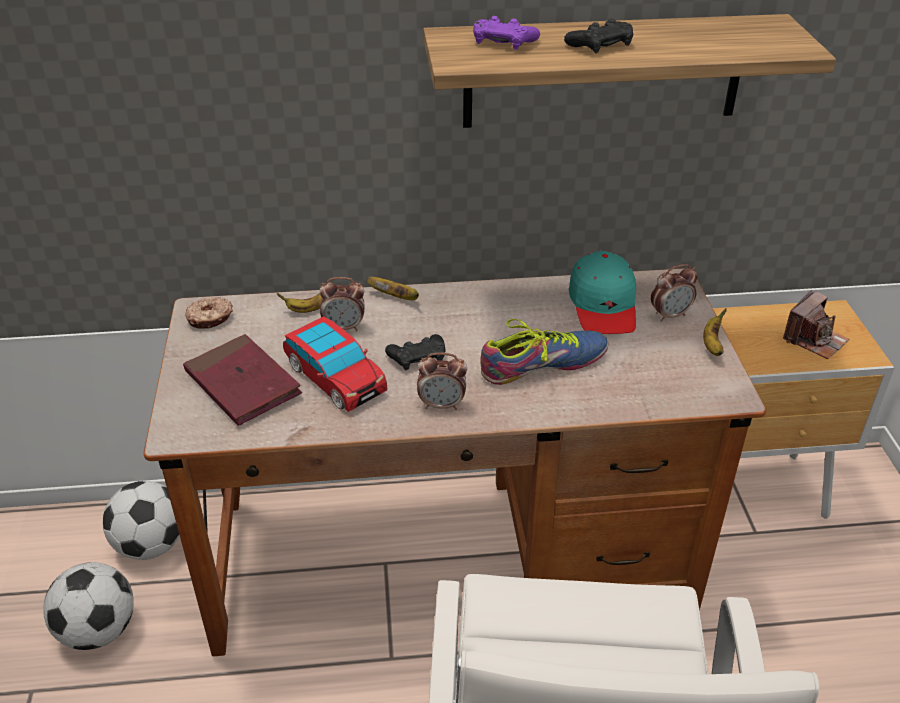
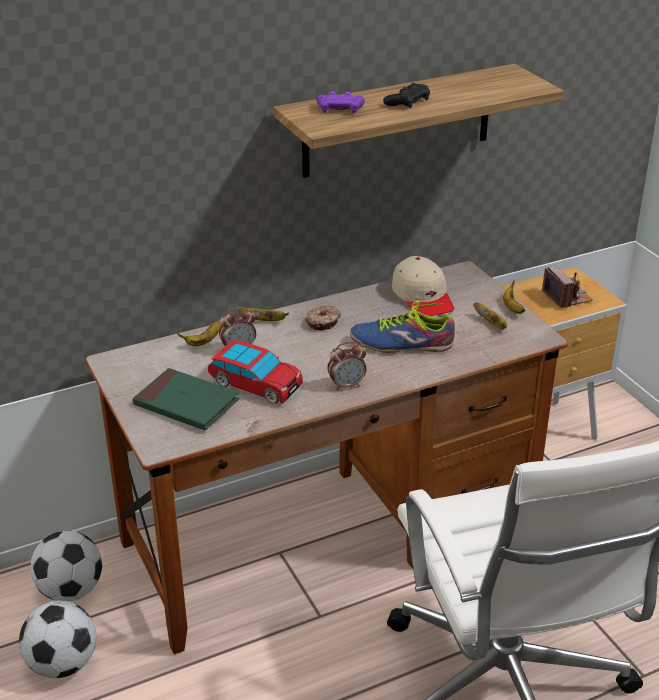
camera: 20 degrees left, 5 degrees down
(210, 319) = (126, 365): donut -> donut (323, 323)
(242, 384) = (186, 403): red book -> green book
(417, 357) = (308, 358): black game controller -> none
(542, 364) = (402, 344): shoe -> shoe turned 135 degrees counterclockwise
(603, 305) = (423, 297): turquoise cap -> beige cap
(670, 315) = (473, 294): alarm clock -> none
(673, 361) = (491, 324): none -> banana
(814, 339) = (566, 297): camera -> camera turned 45 degrees counterclockwise

